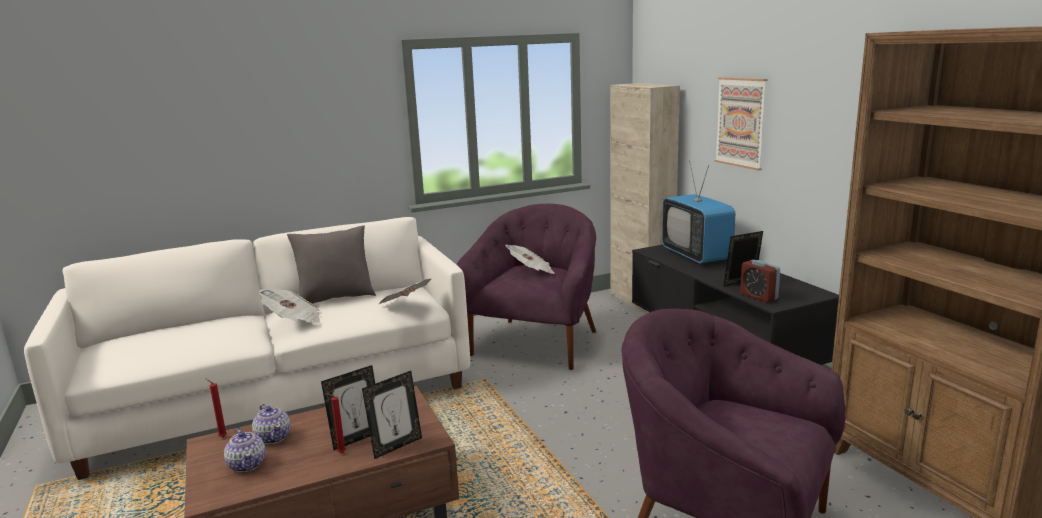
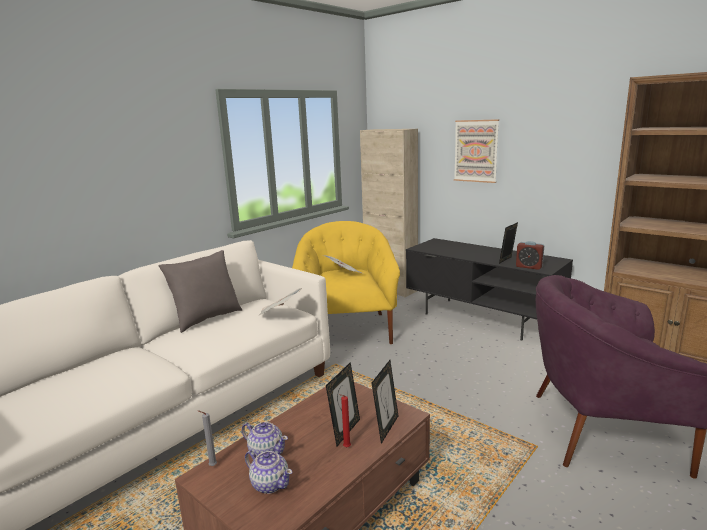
camera: 25 degrees left, 0 degrees up
(221, 437) = (211, 466): red candle -> grey candle
(294, 320) = (191, 343): newspaper -> none
(536, 342) = (347, 329): purple armchair -> yellow armchair
(696, 256) = (453, 247): television -> none

